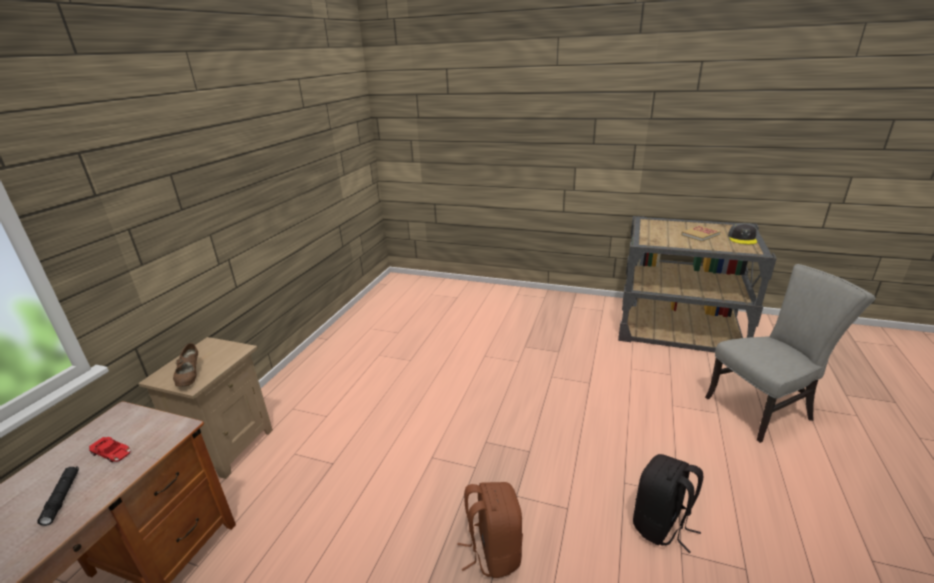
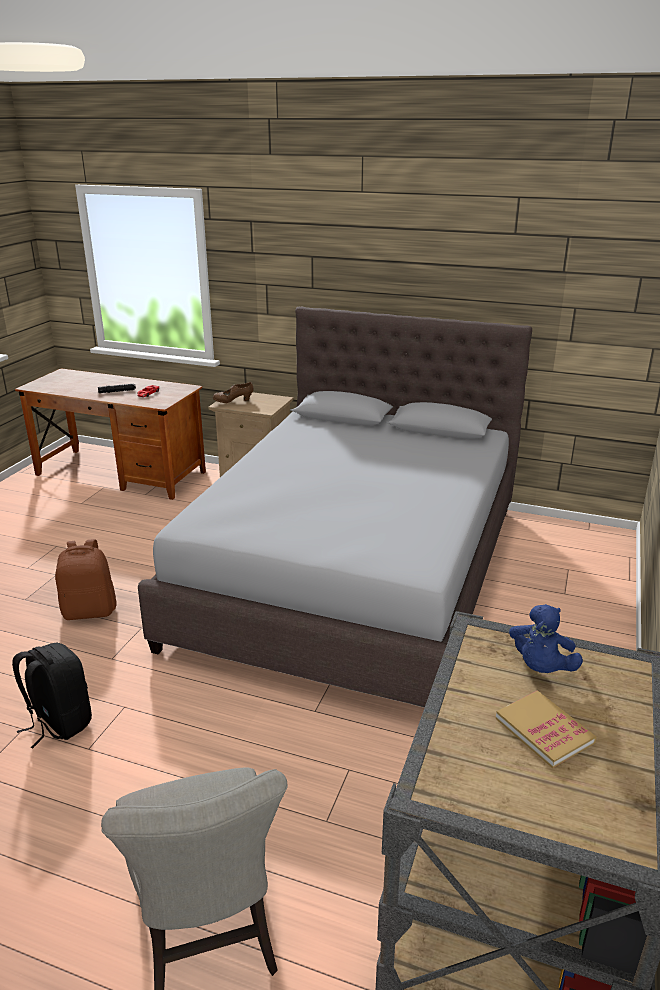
camera: 90 degrees right, 0 degrees up
(427, 371) = (355, 572): none -> grey bed
(660, 234) = (540, 667): none -> blue plush toy
(742, 238) = (523, 801): grey cap -> none

